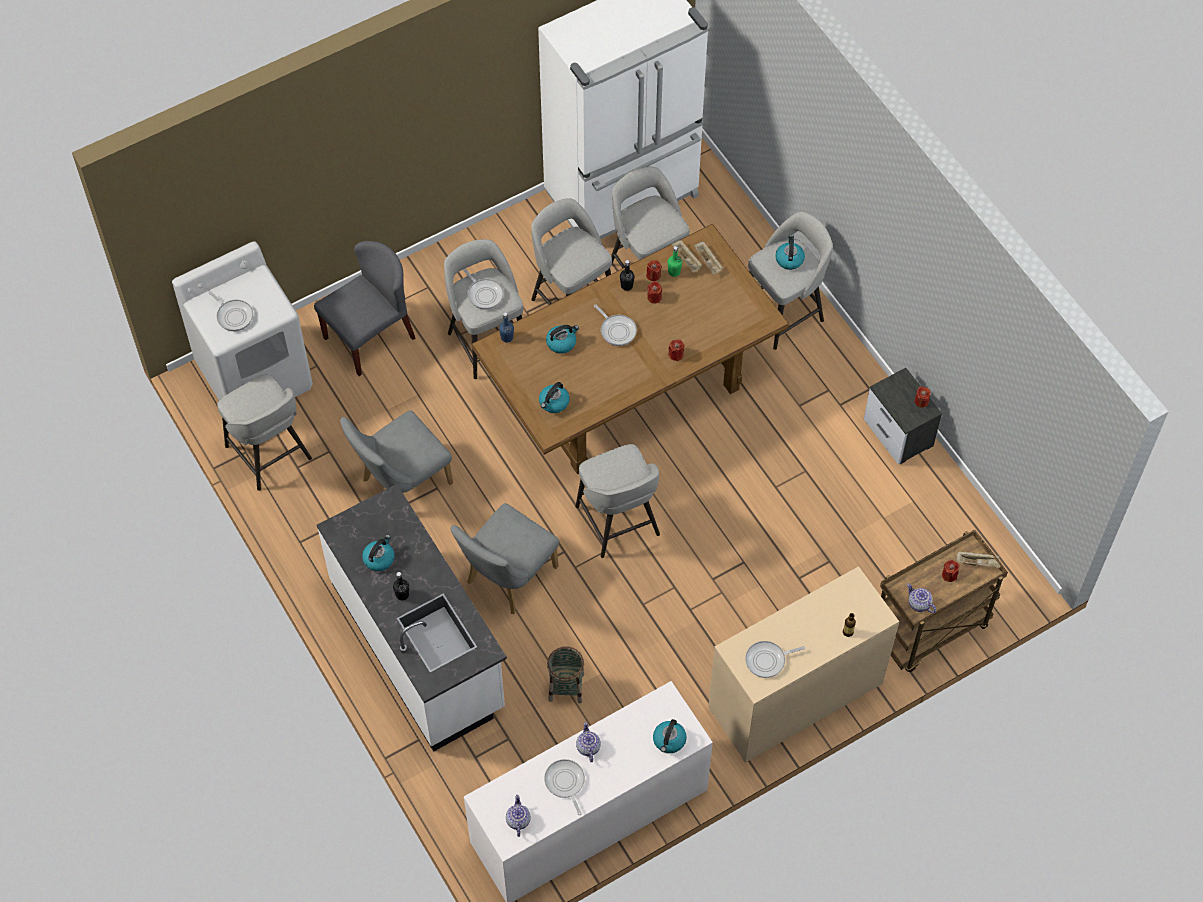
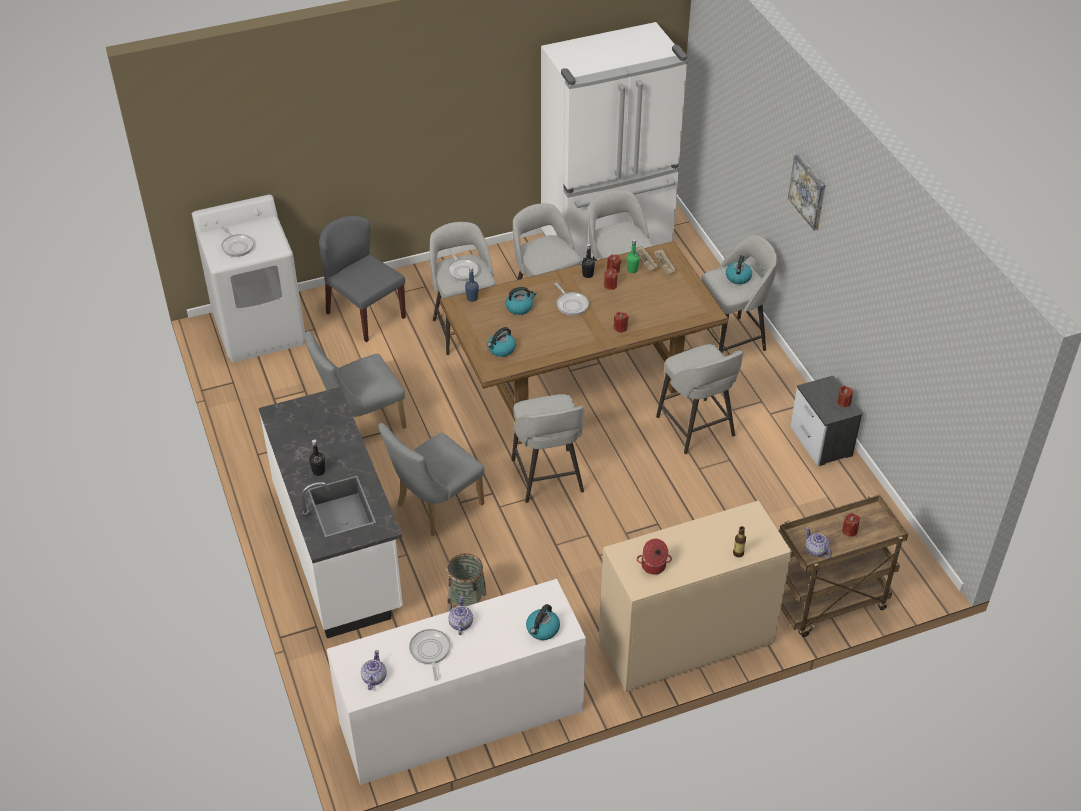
camera: 10 degrees right, 15 degrees down
(270, 454) = (253, 387): grey stool -> grey stool (696, 428)
(369, 337) = (365, 315): grey chair -> grey chair turned 105 degrees counterclockwise
(379, 558) = (306, 440): kettle -> none
(768, 660) = (653, 566): frying pan -> cooking pot
(864, 187) = (808, 191): none -> picture
(978, 562) = (879, 524): beige tray -> none

